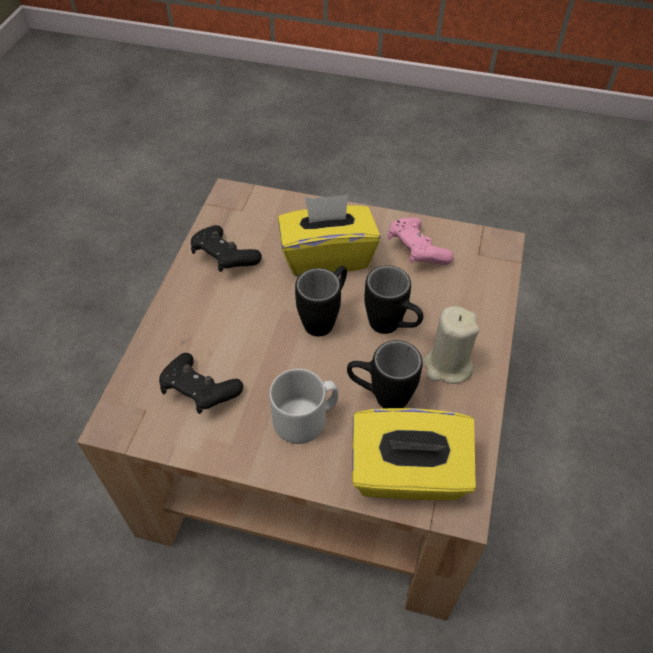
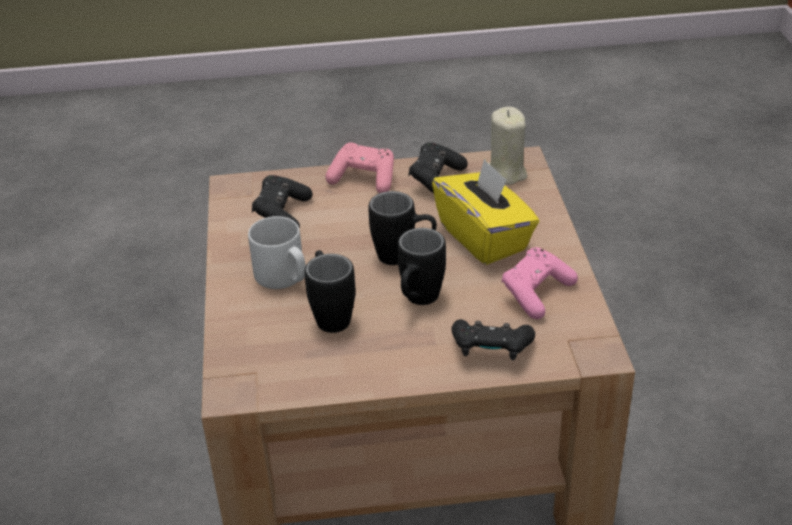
camera: 70 degrees right, 15 degrees down
(184, 309) = (364, 179): none -> pink game controller
(408, 475) = (252, 352): yellow tissue box -> none
(447, 365) = (392, 349): beige candle -> beige candle (505, 173)
(474, 302) = (491, 351): none -> black game controller

